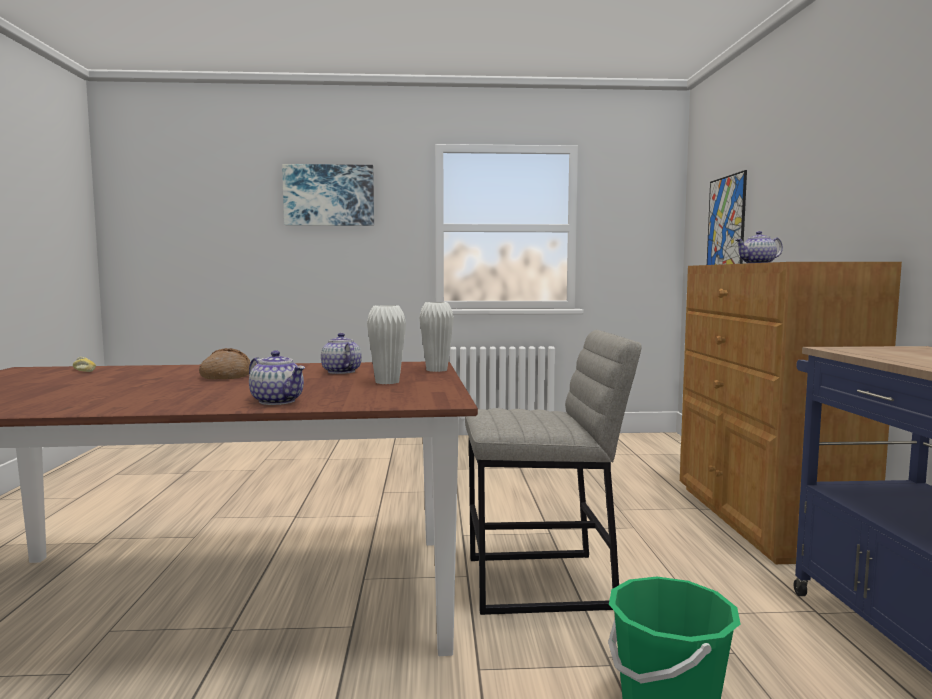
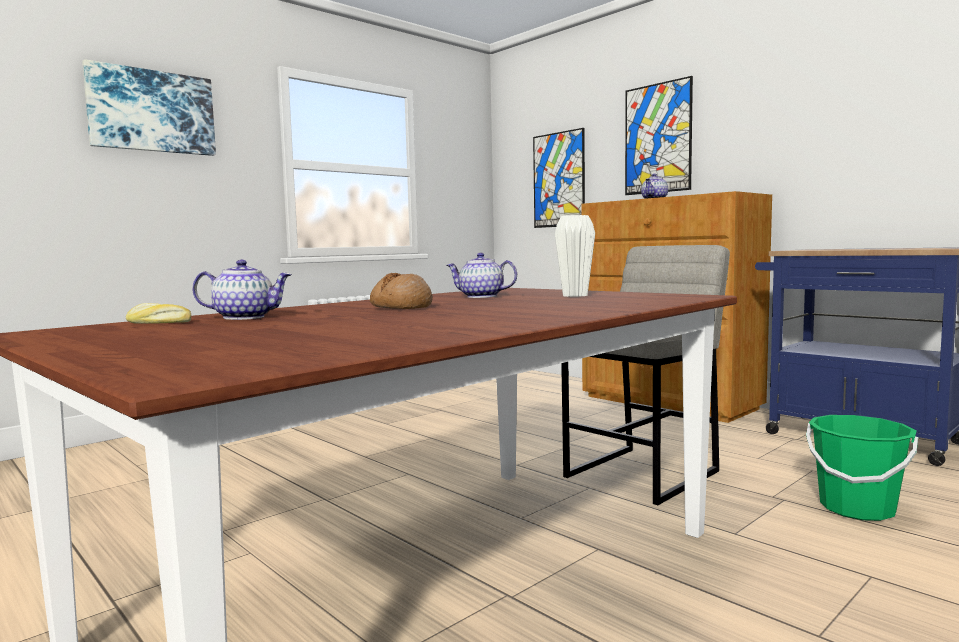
camera: 40 degrees left, 0 degrees up
(278, 401) = (602, 308): teapot -> teapot (245, 317)
(436, 370) = (545, 289): white vase -> none
(802, 182) = (657, 138): none -> picture

